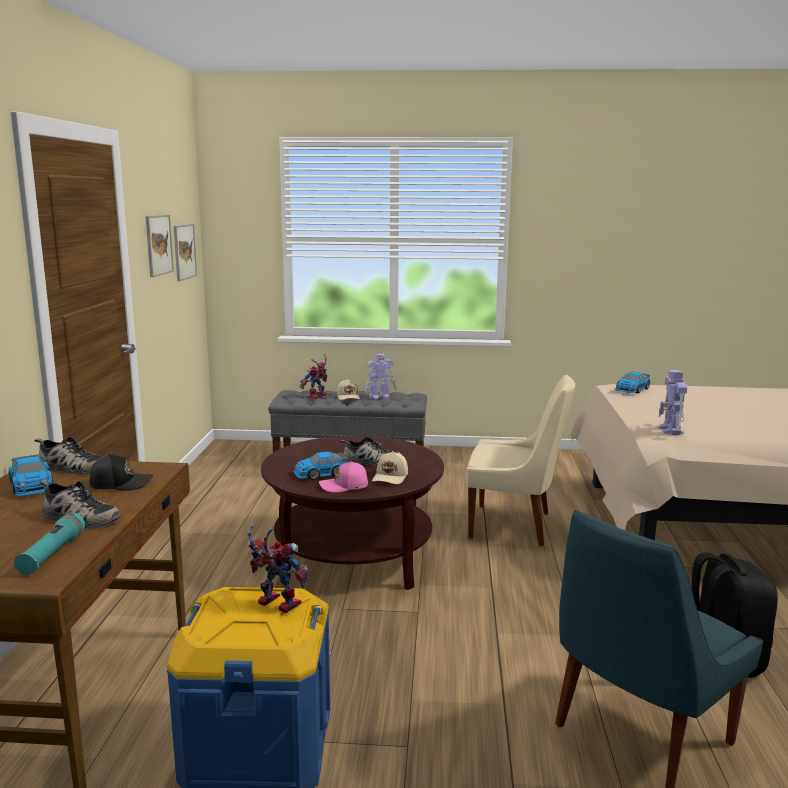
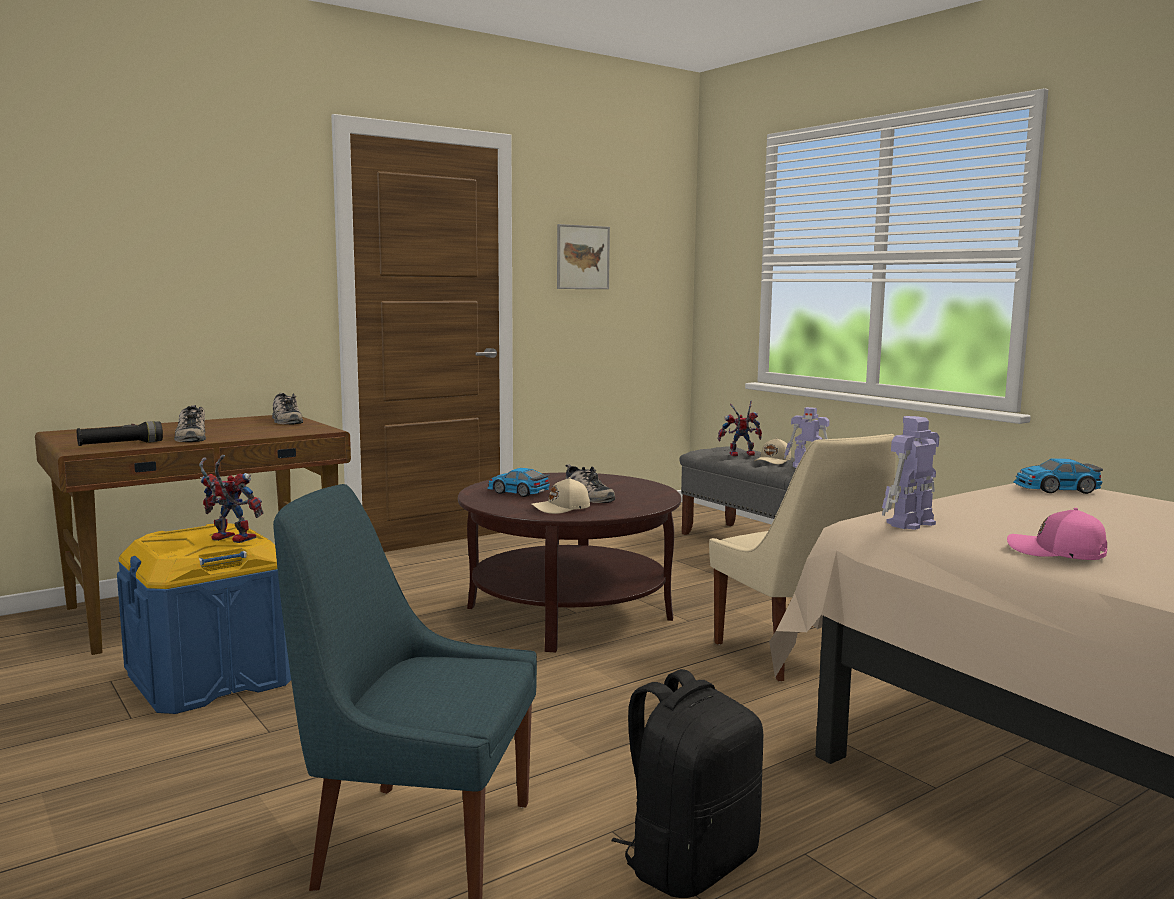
camera: 50 degrees right, 5 degrees down
(32, 486) = (237, 422): toy car -> none
(52, 554) = (121, 444): turquoise flashlight -> black flashlight
(121, 483) = (273, 430): black cap -> none
(184, 251) = (643, 271): picture -> none
(274, 604) = (228, 539): toy robot -> toy robot turned 60 degrees counterclockwise
(344, 486) = (504, 503): pink cap -> pink cap (1057, 552)

